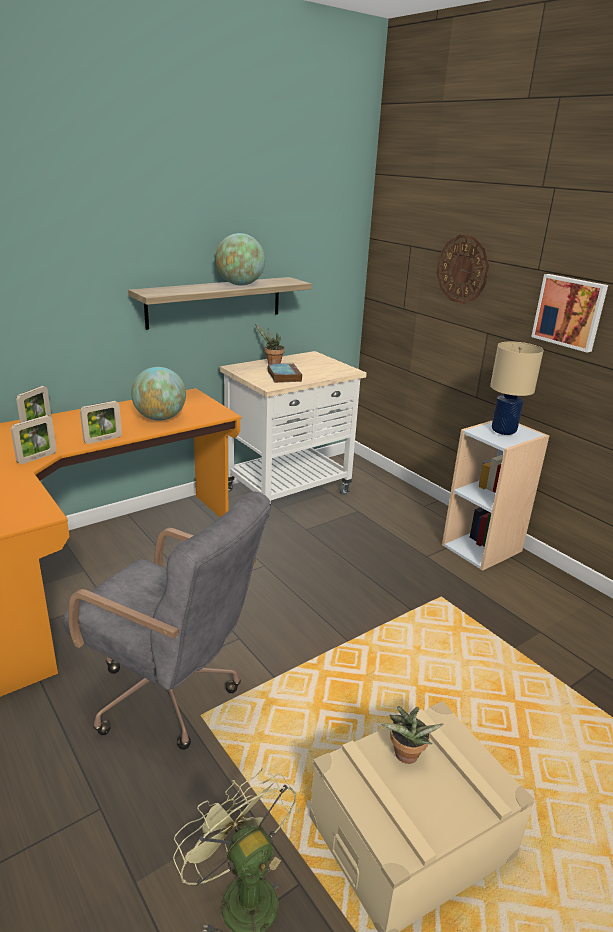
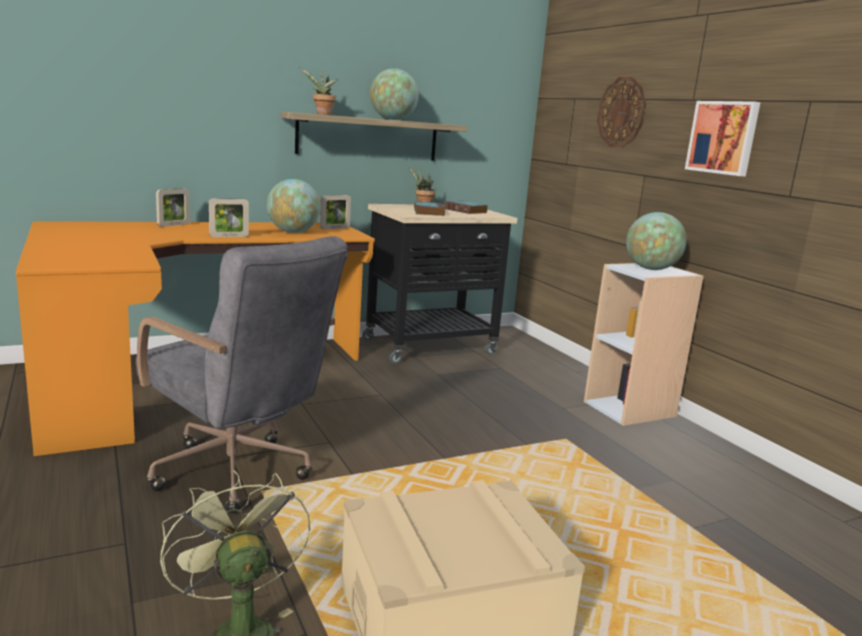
camera: 10 degrees right, 10 degrees down
(37, 458) = (159, 239): picture frame -> picture frame (335, 228)
(287, 492) = (430, 346): white cart -> black cart
(315, 366) = (466, 211): none -> book
(405, 757) = (447, 513): potted plant -> potted plant (322, 114)
(503, 432) = (651, 269): beige table lamp -> globe

